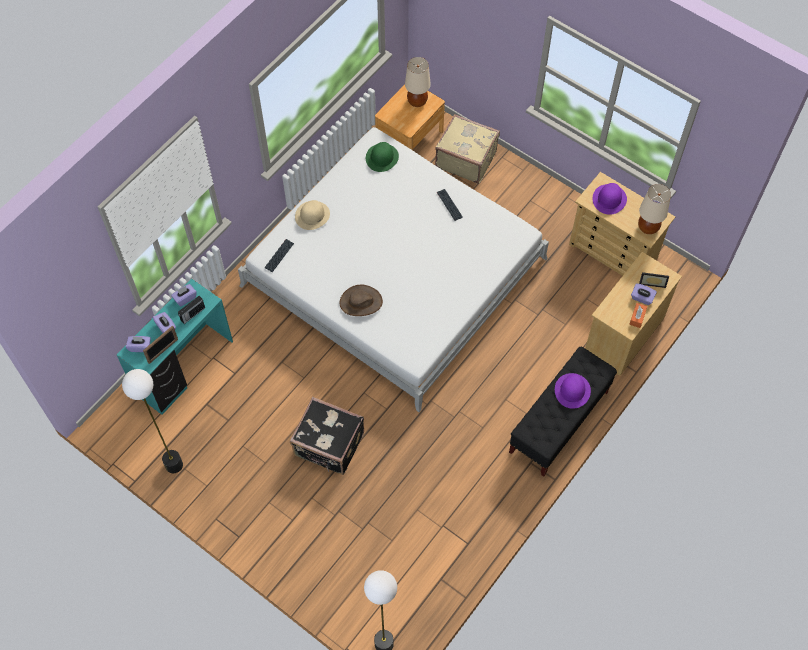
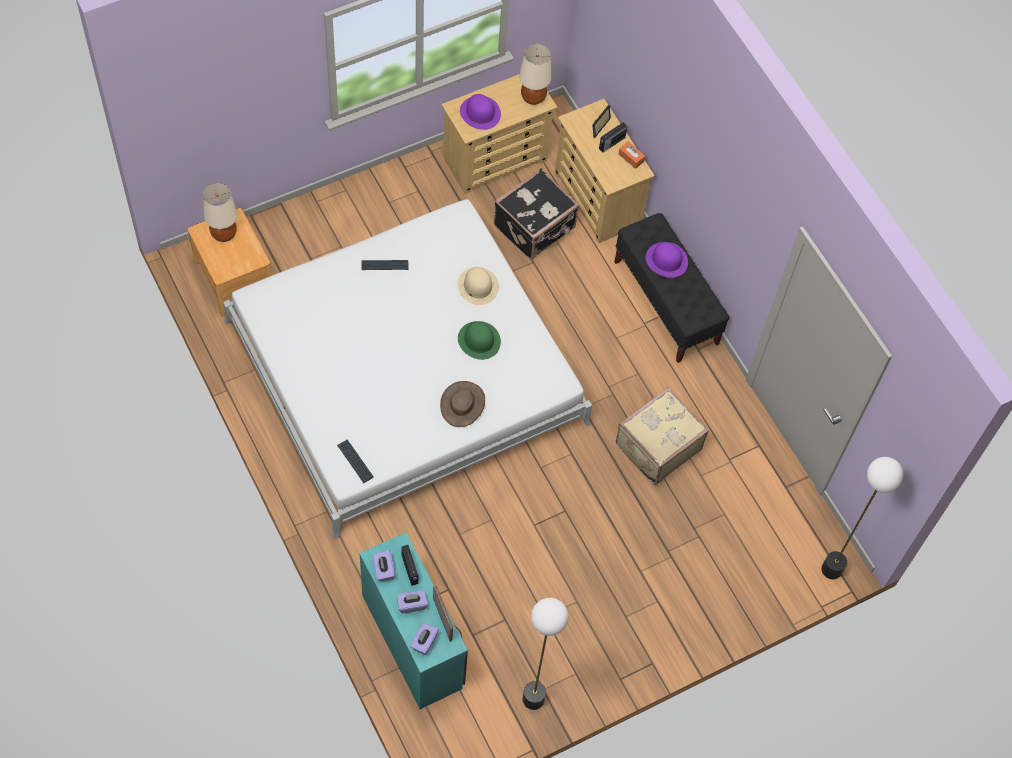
camera: 70 degrees left, 0 degrees up
(312, 215) = (320, 405): beige hat -> beige hat (477, 286)
(329, 445) = (587, 529): black suitcase -> black suitcase (535, 227)
(382, 157) = (283, 301): green hat -> green hat (478, 340)
(466, 159) = (298, 236): beige suitcase -> beige suitcase (656, 446)
(642, 298) = (611, 143): purple tissue box -> radio

